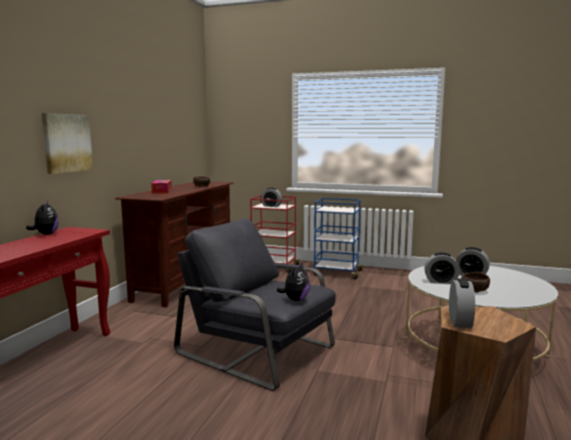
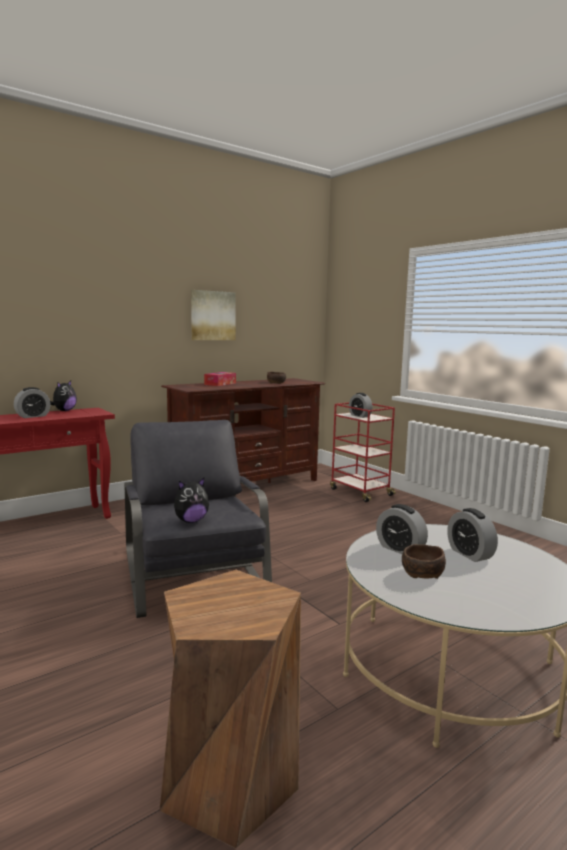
camera: 35 degrees right, 0 degrees up
(66, 143) = (104, 327): picture -> picture (212, 315)
(337, 273) = (424, 516): blue cart -> none
(460, 321) = (200, 594): alarm clock -> alarm clock (33, 416)

